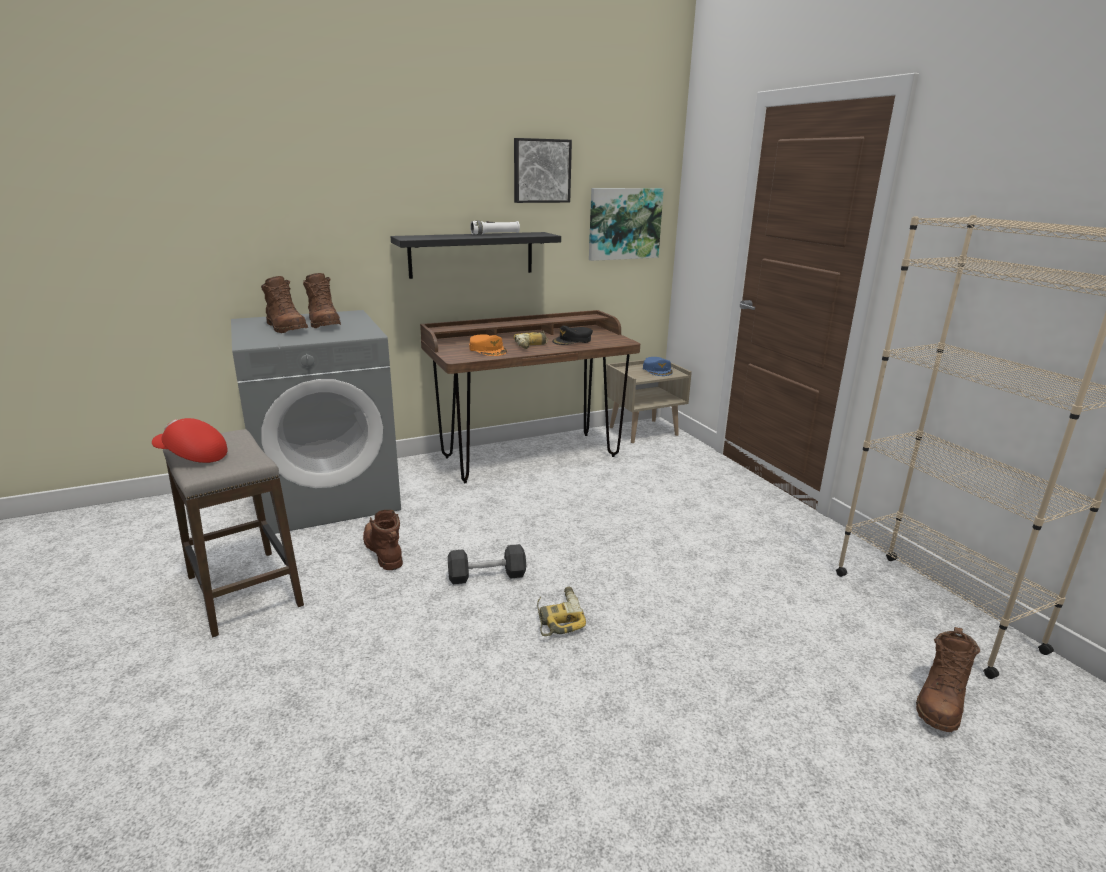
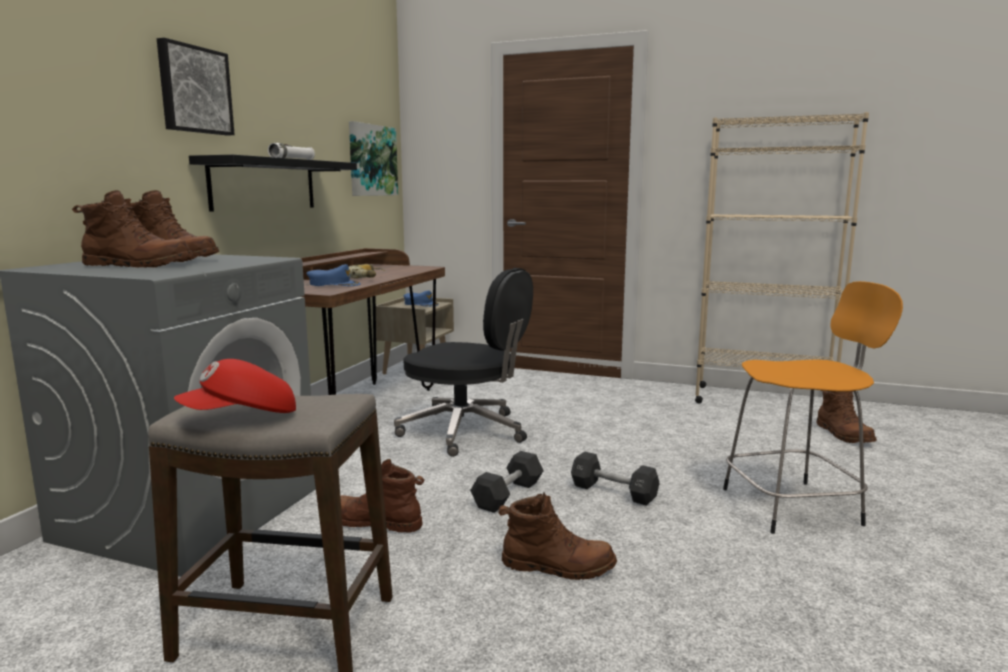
camera: 45 degrees left, 10 degrees down
(408, 646) = (557, 566): none -> brown boot
(488, 350) = (334, 284): orange cap -> blue cap
(541, 171) = (312, 97): picture -> picture (194, 90)
(558, 617) = (613, 492): power drill -> black dumbbell
(565, 508) = (466, 431): none -> black office chair
(572, 341) = (386, 271): black cap -> none
(677, 728) = (795, 506): none -> orange stool

